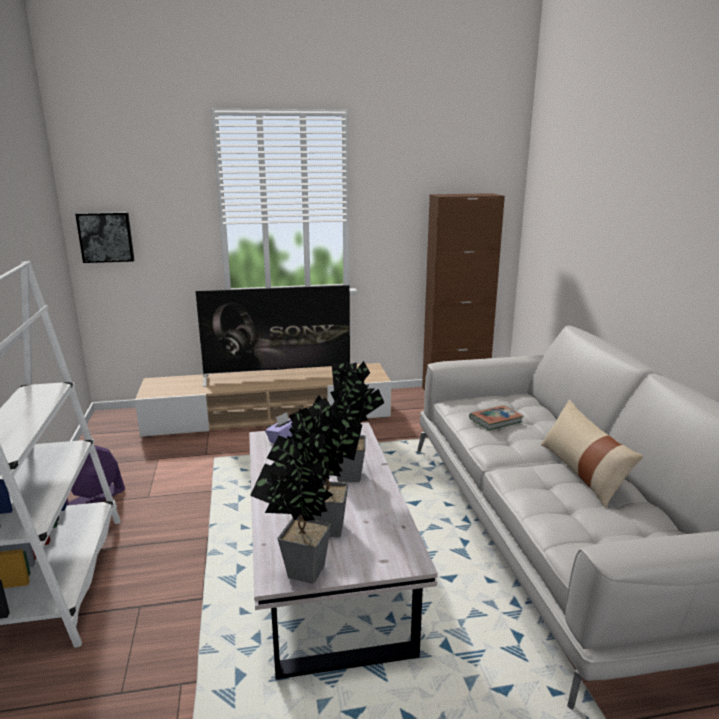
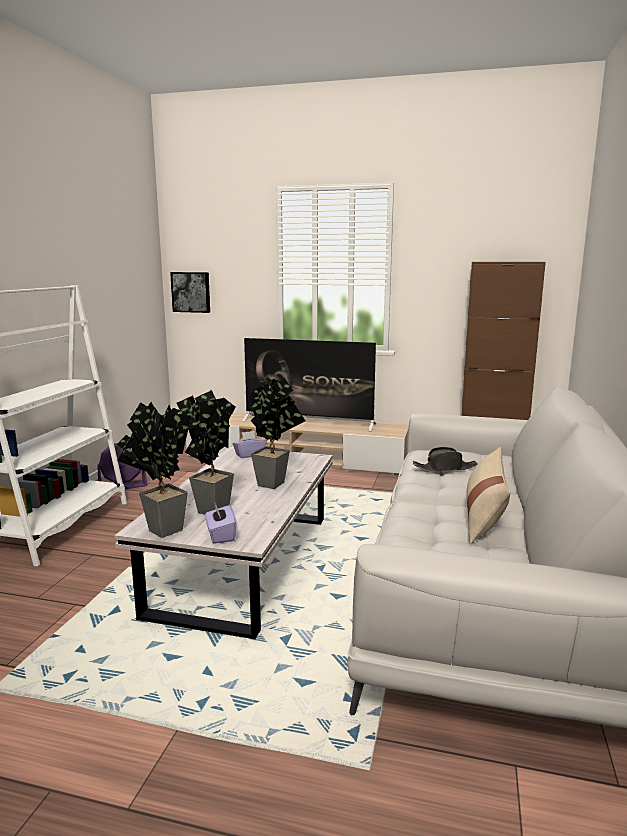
camera: 25 degrees right, 5 degrees down
(372, 561) = (220, 535): none -> purple tissue box
(495, 420) = (445, 468): book -> black hat

